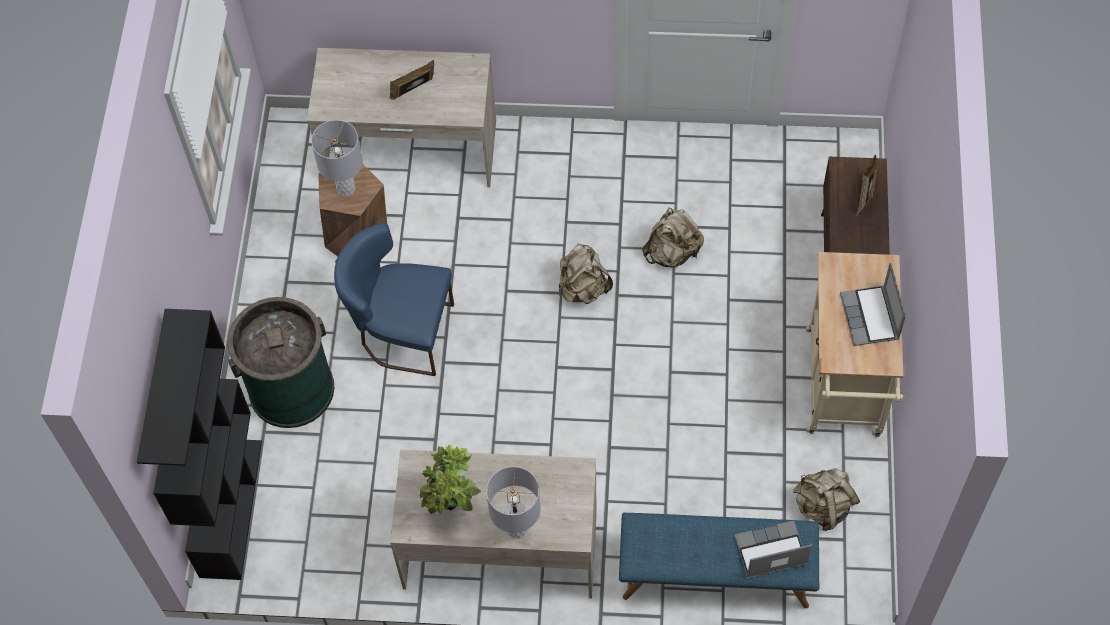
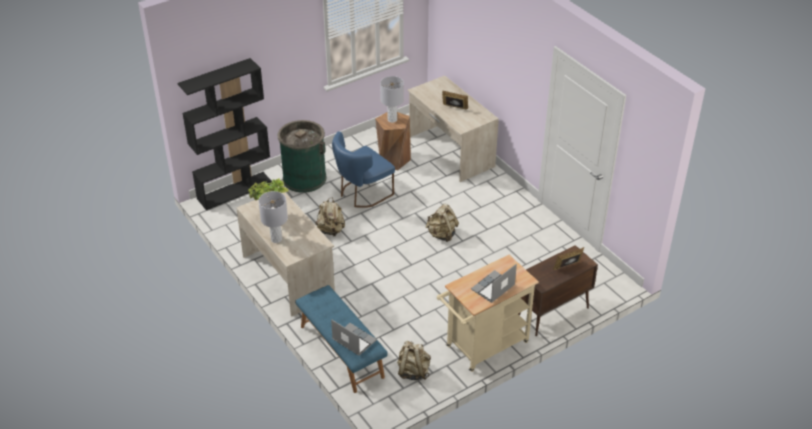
camera: 50 degrees right, 20 degrees down
(401, 332) = (362, 194): blue chair -> blue chair turned 105 degrees counterclockwise
(672, 252) = (491, 252): beige backpack -> beige backpack (331, 230)

